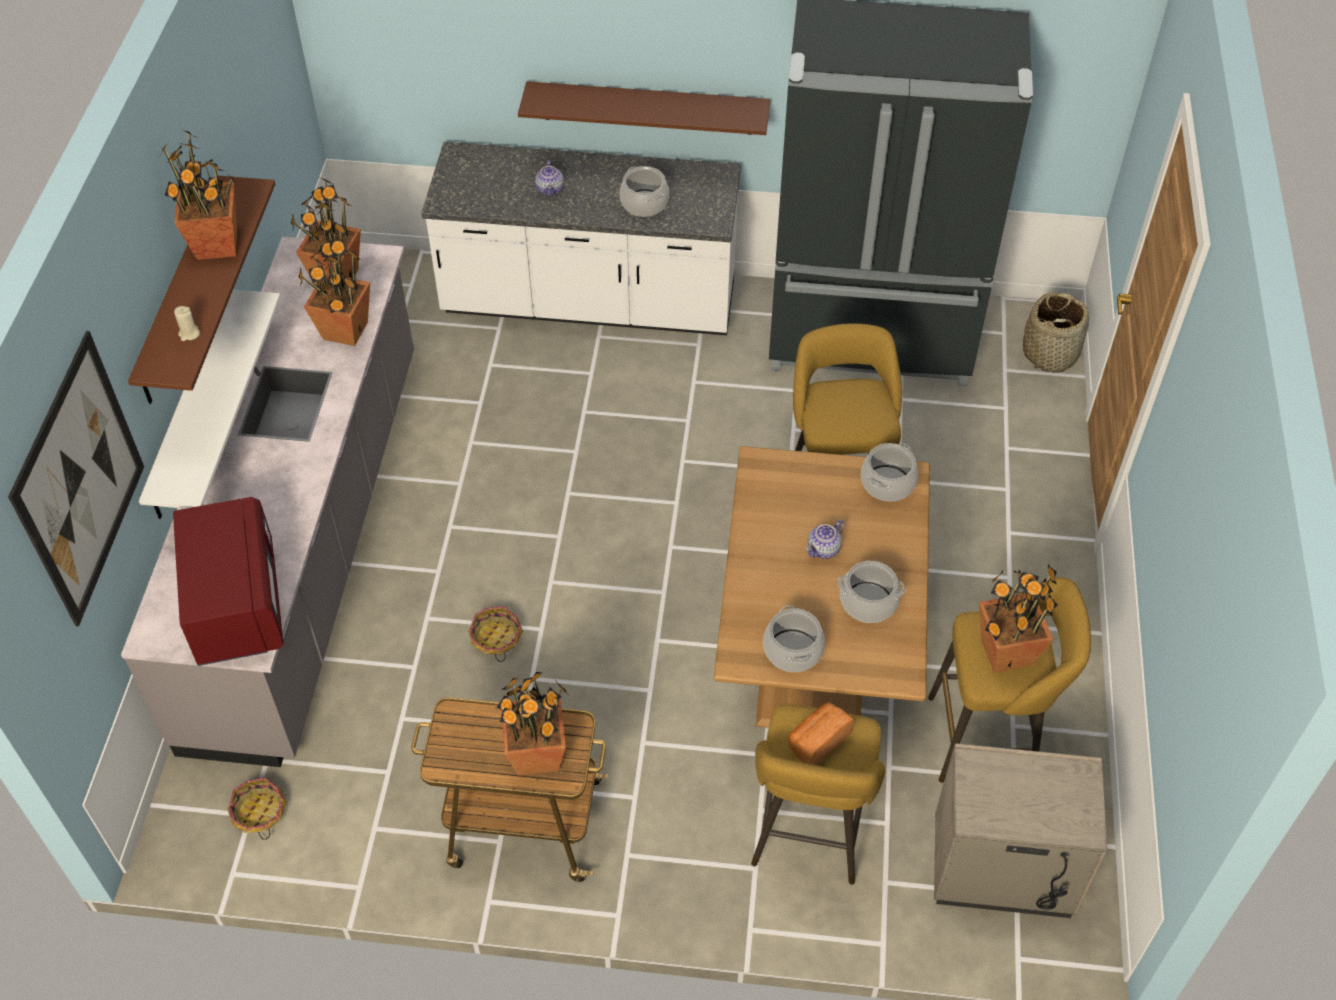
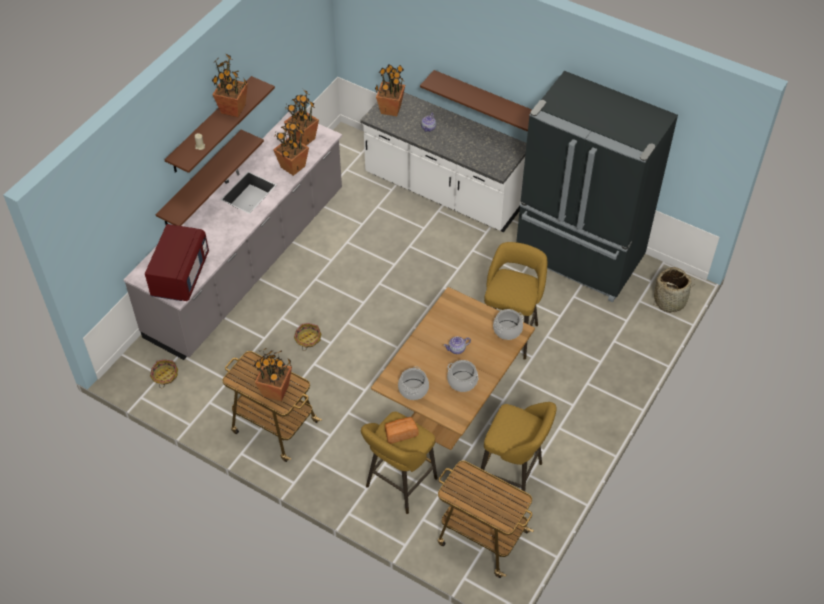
camera: 25 degrees right, 0 degrees up
(80, 480) = (123, 196): picture -> none
(190, 406) = (201, 179): white shelf -> brown shelf
(644, 203) = (470, 150): cooking pot -> none
(1002, 869) = (481, 537): beige nightstand -> cart
(1005, 652) = (513, 429): potted plant -> potted plant (391, 109)

